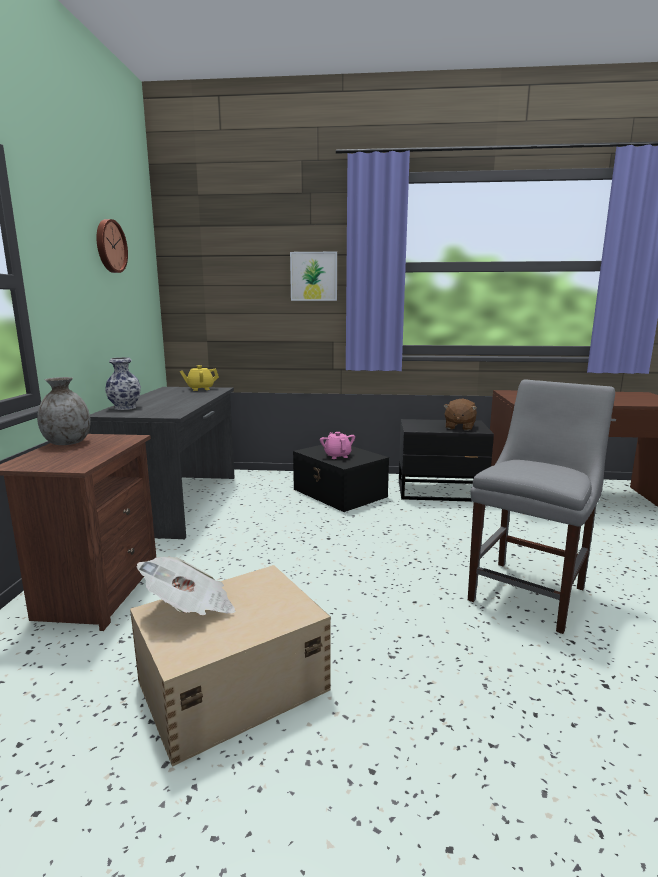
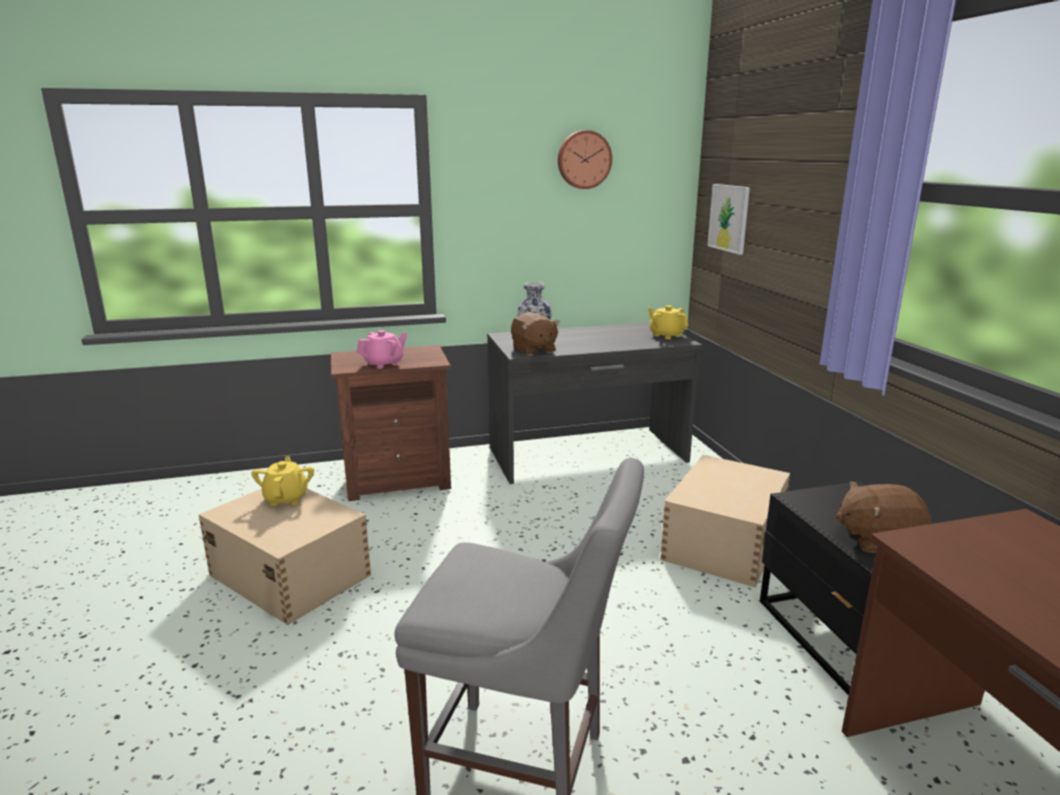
camera: 70 degrees right, 5 degrees up
(67, 443) = (407, 351): grey vase -> none
(170, 411) = (533, 350): none -> brown plush toy
(190, 608) = (286, 498): newspaper -> yellow teapot
(313, 276) = (826, 198): picture -> picture (729, 218)
(337, 456) = (717, 486): pink teapot -> pink teapot (384, 364)
(340, 493) = (722, 543): black storage box -> beige storage box

